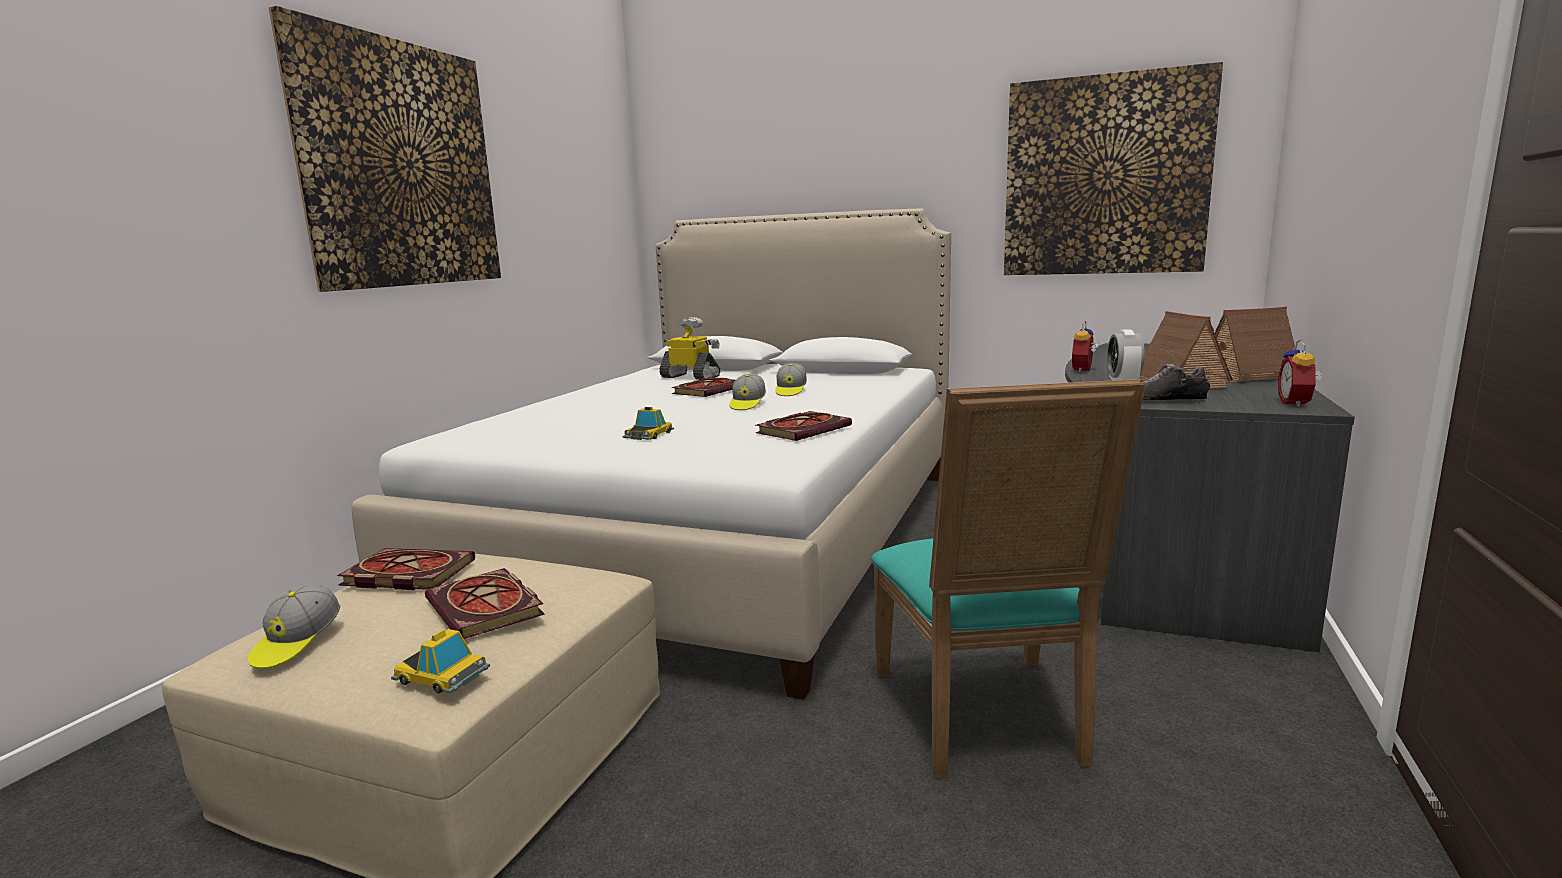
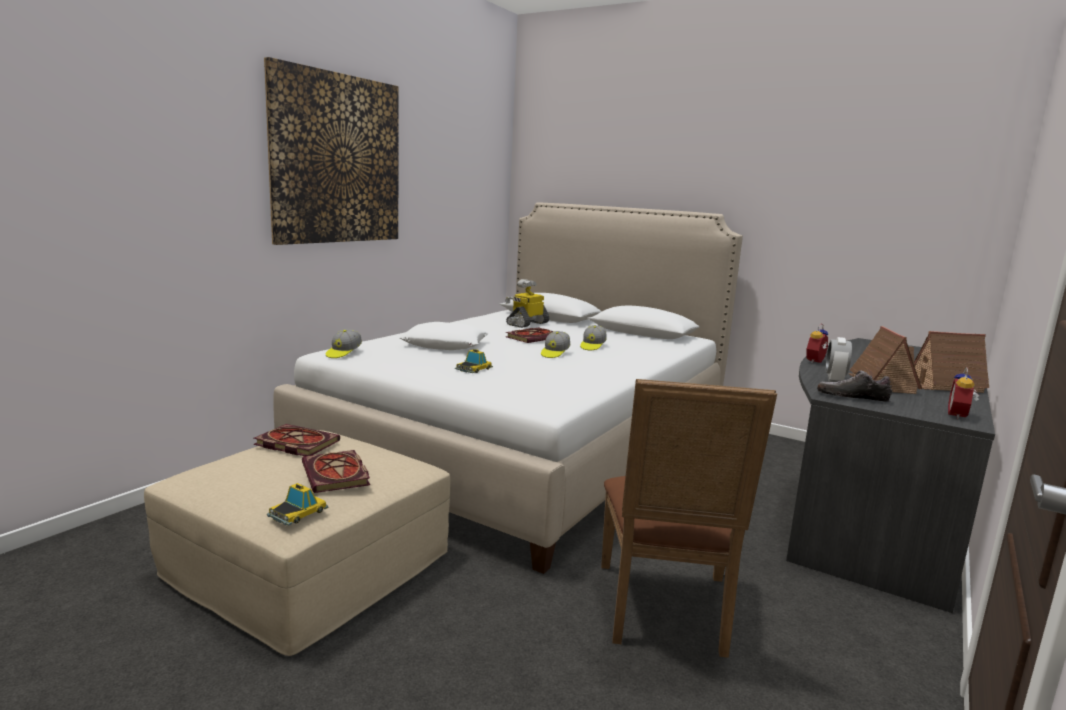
camera: 10 degrees right, 0 degrees up
(297, 644) = (221, 478): cap -> cap (343, 353)
(441, 675) = (298, 512): toy car -> toy car turned 90 degrees counterclockwise
(594, 411) = (445, 344): none -> white pillow
(691, 377) = (527, 324): toy robot -> toy robot turned 90 degrees counterclockwise
(804, 429) = (583, 380): book -> none
(985, 721) = (665, 613): turquoise chair -> brown chair
(1105, 176) = (873, 204): picture -> none

